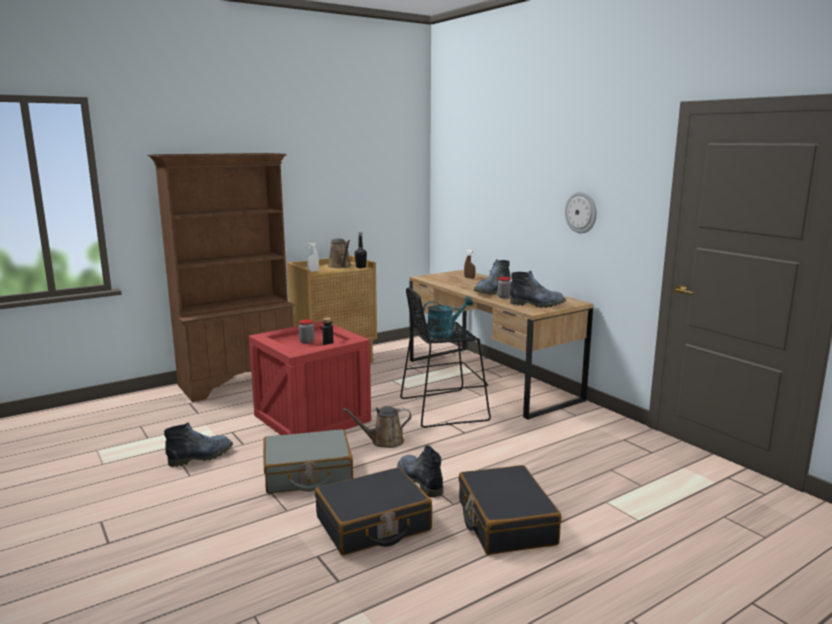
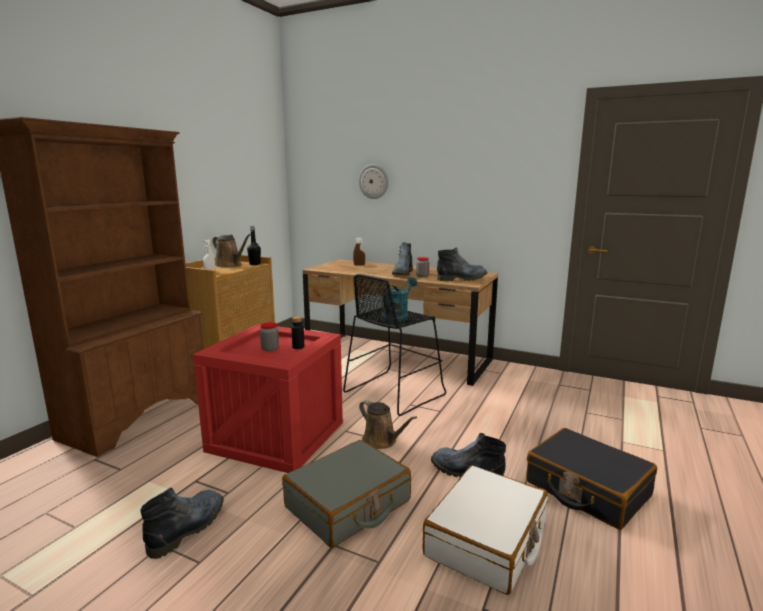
camera: 30 degrees left, 0 degrees up
(373, 524) = (487, 540): black suitcase -> white suitcase
(384, 442) = (382, 441): brown watering can -> brown watering can turned 90 degrees counterclockwise
(581, 212) = (480, 192): wall clock -> wall clock (374, 181)

